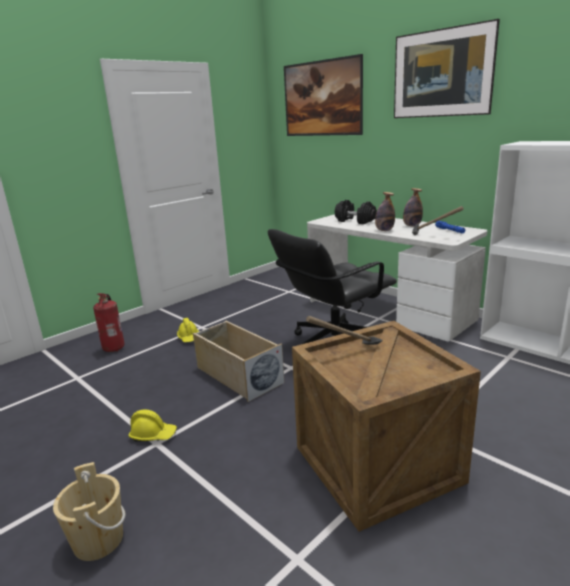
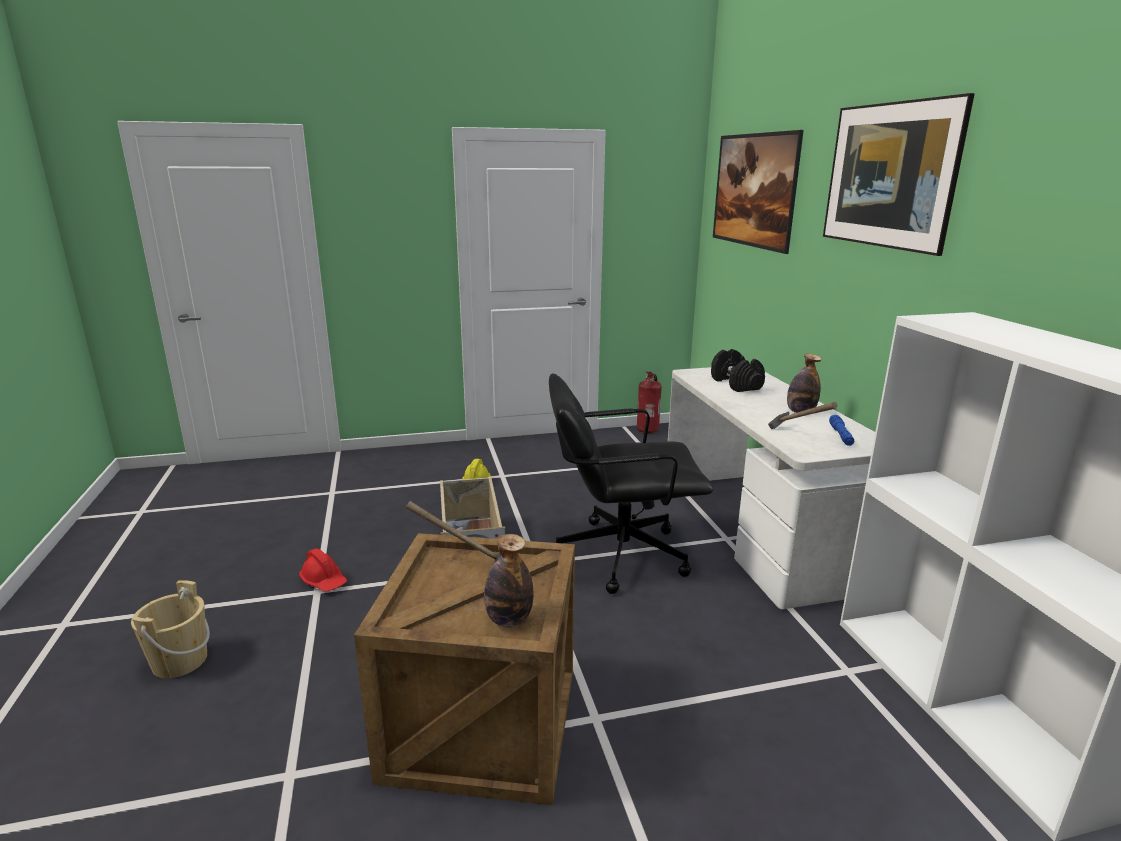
camera: 30 degrees right, 0 degrees up
(114, 348) = (396, 471): fire extinguisher -> fire extinguisher (648, 430)
(153, 435) = (324, 581): yellow hard hat -> red hard hat
(384, 230) = (746, 409): bottle -> bottle (509, 620)

